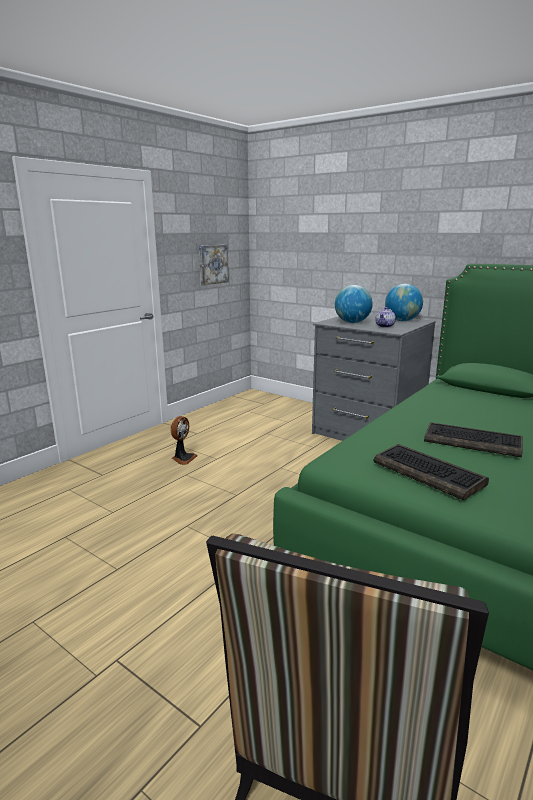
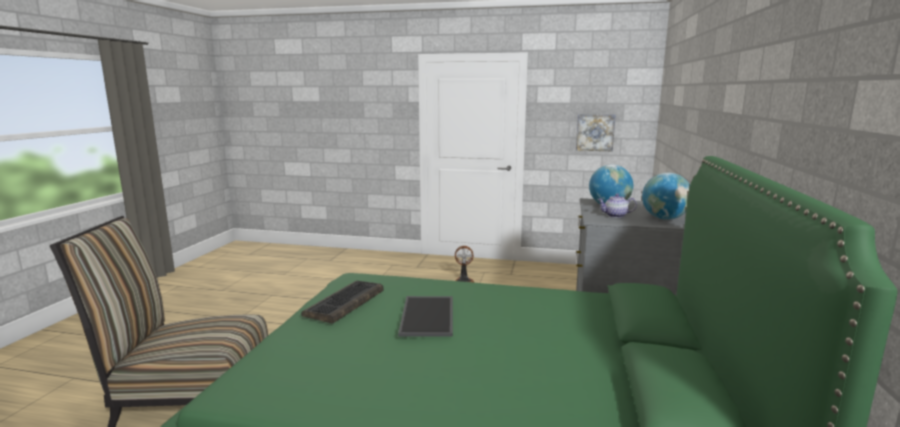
camera: 65 degrees right, 5 degrees down
(473, 441) = (429, 316): keyboard -> tray

